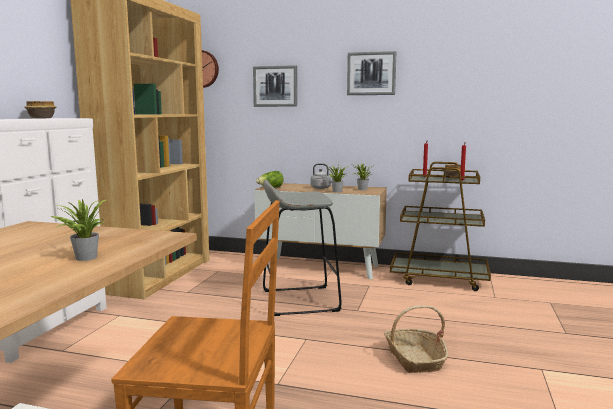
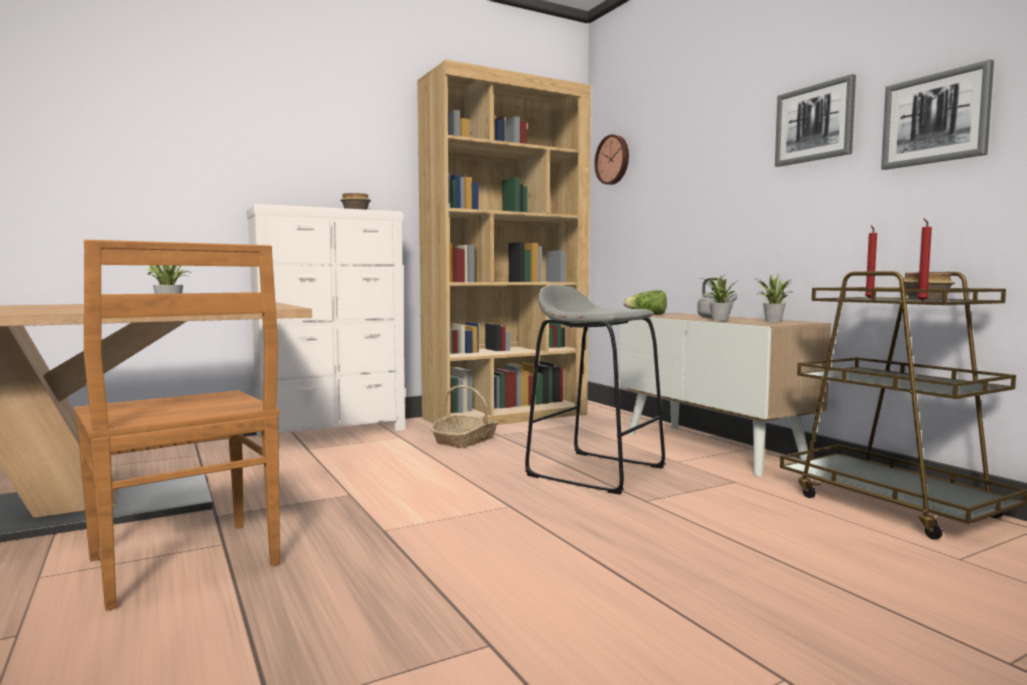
camera: 45 degrees right, 5 degrees down
(275, 86) = (687, 169): picture -> picture (935, 119)
(414, 359) = (590, 573): basket -> basket (464, 440)

